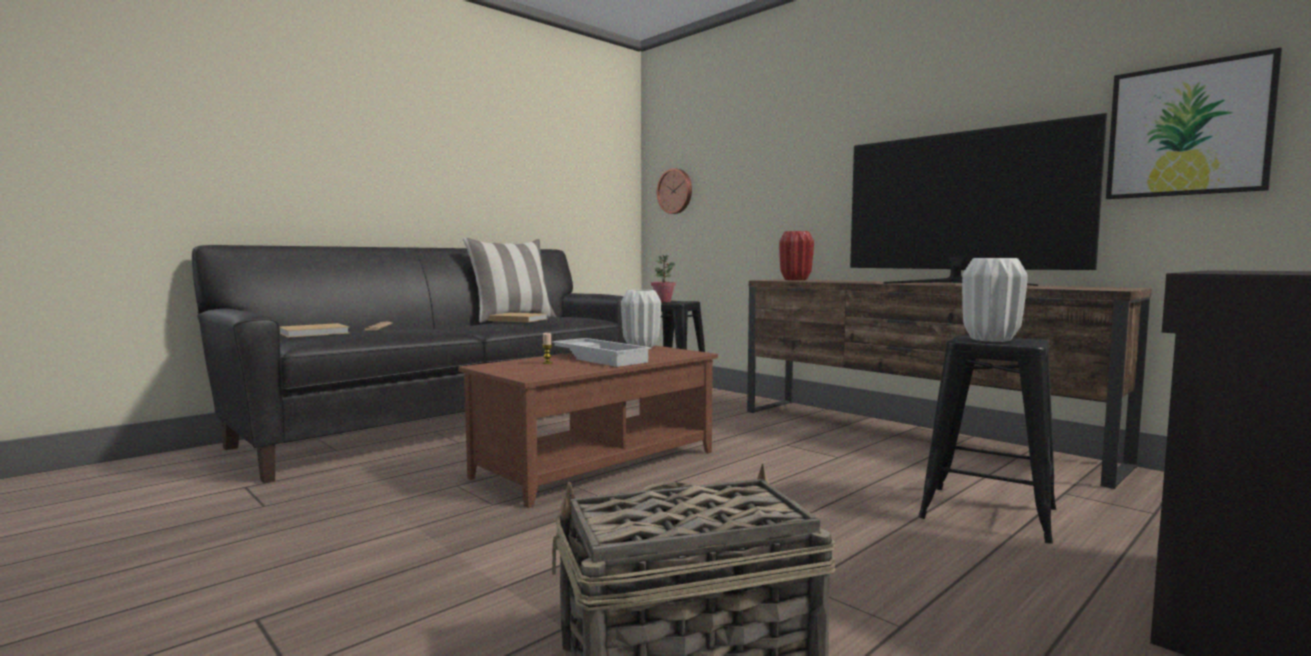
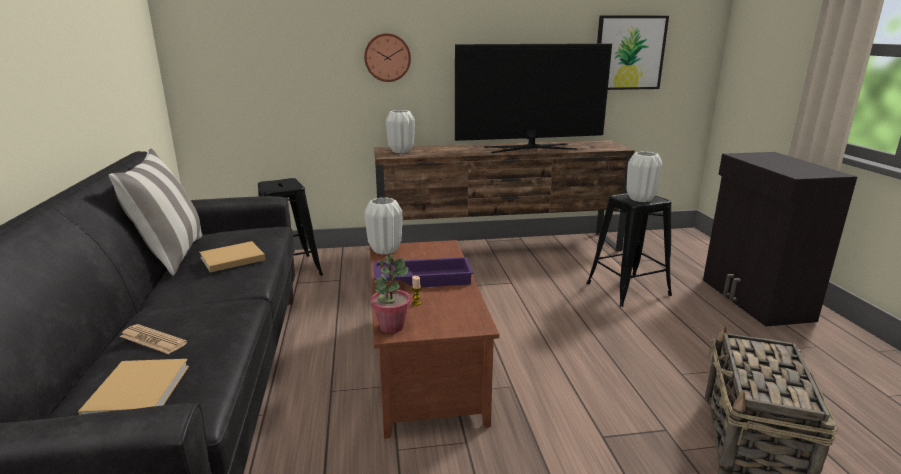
camera: 55 degrees left, 15 degrees up
(601, 358) = (423, 278): white tray -> purple tray
(663, 302) = (274, 187): potted plant -> potted plant (391, 326)
(675, 191) = (219, 61): wall clock -> wall clock (387, 57)
(795, 280) = (400, 151): red vase -> white vase

